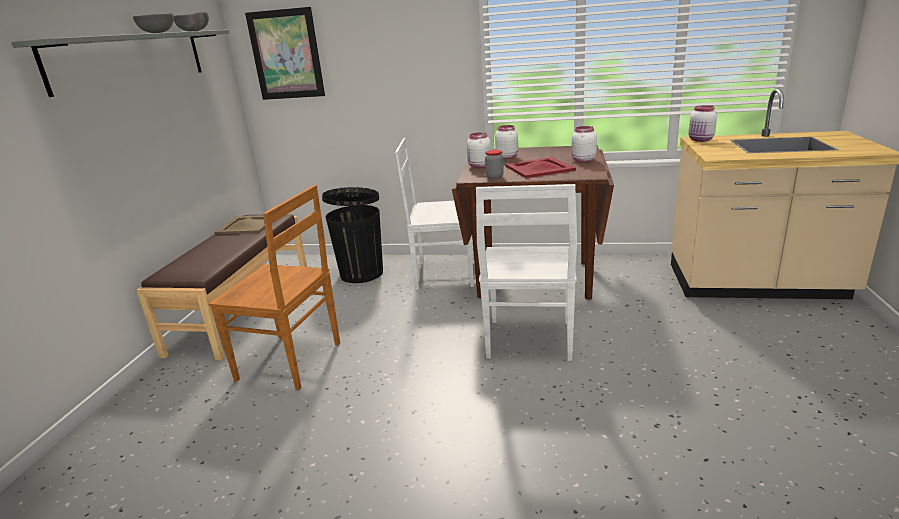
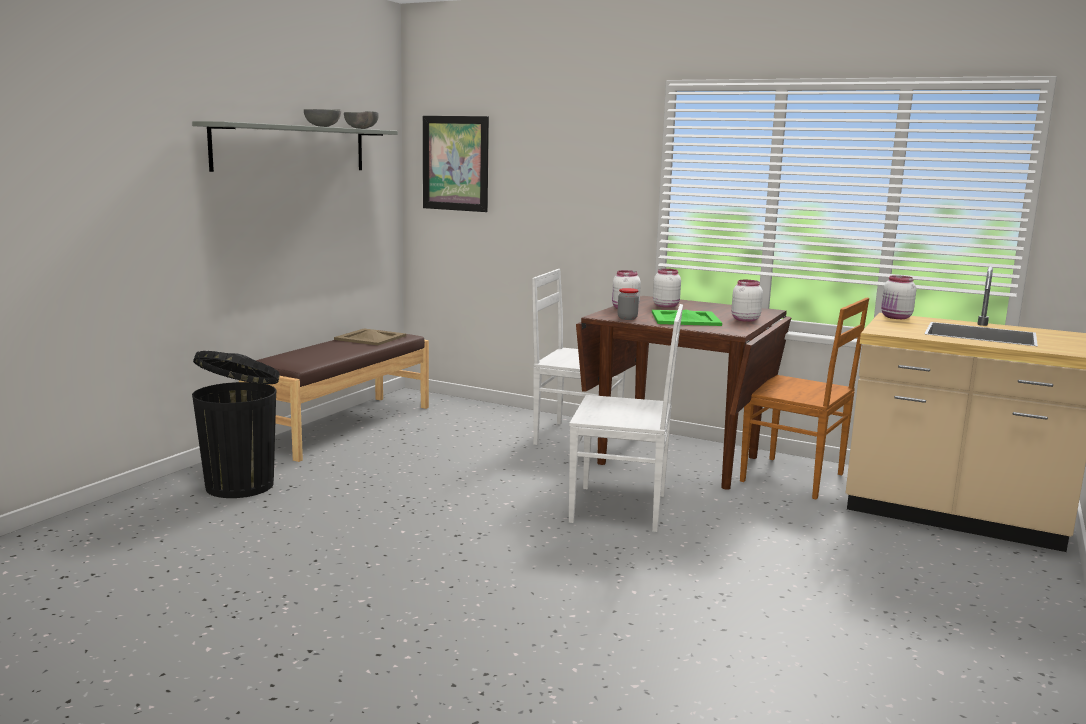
camera: 15 degrees right, 10 degrees down
(292, 362) = (364, 476): brown chair -> brown chair (795, 478)
(362, 273) = (485, 420): black trash can -> black trash can (241, 485)
(529, 341) = (622, 509): white chair -> white chair turned 105 degrees counterclockwise
(540, 168) = (686, 319): red tray -> green tray

